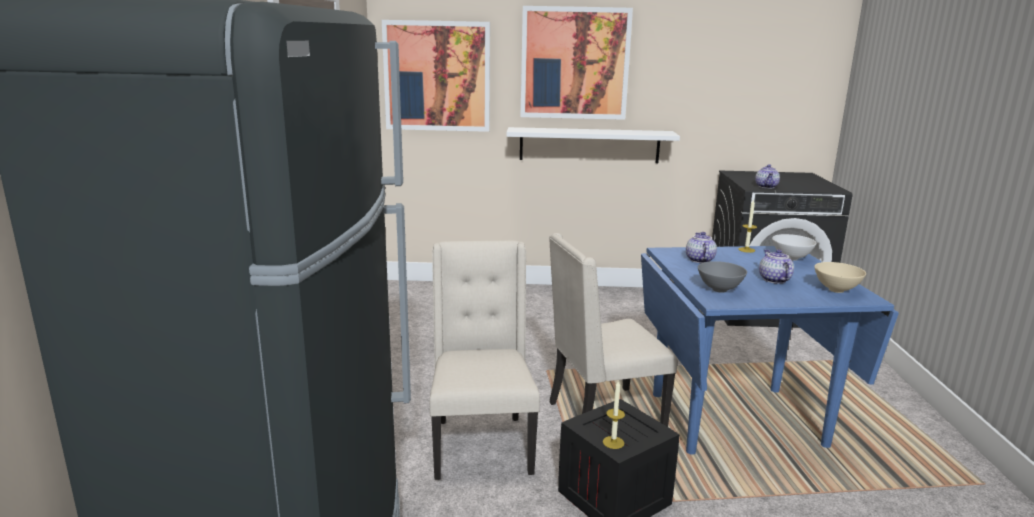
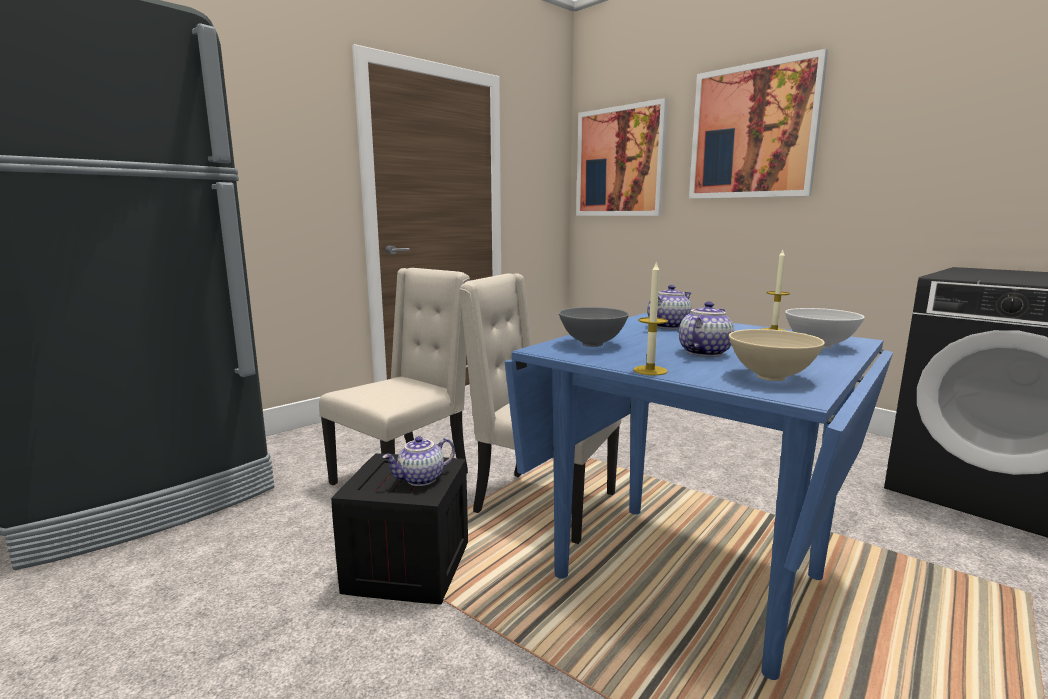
camera: 45 degrees right, 5 degrees down
(589, 145) = (765, 230): white shelf -> none
(613, 442) = (367, 482): candle -> candle (650, 370)
(767, 187) = (977, 277): teapot -> teapot (421, 479)

